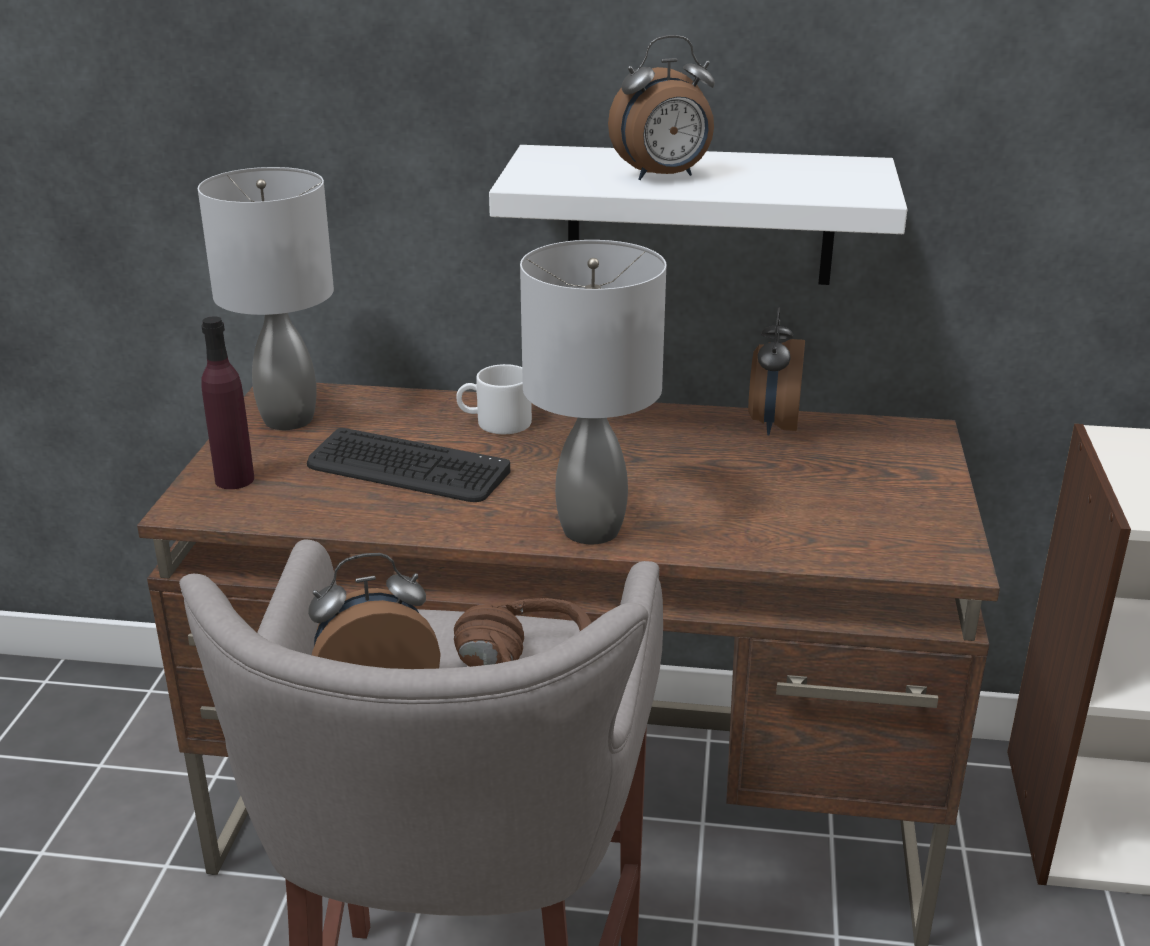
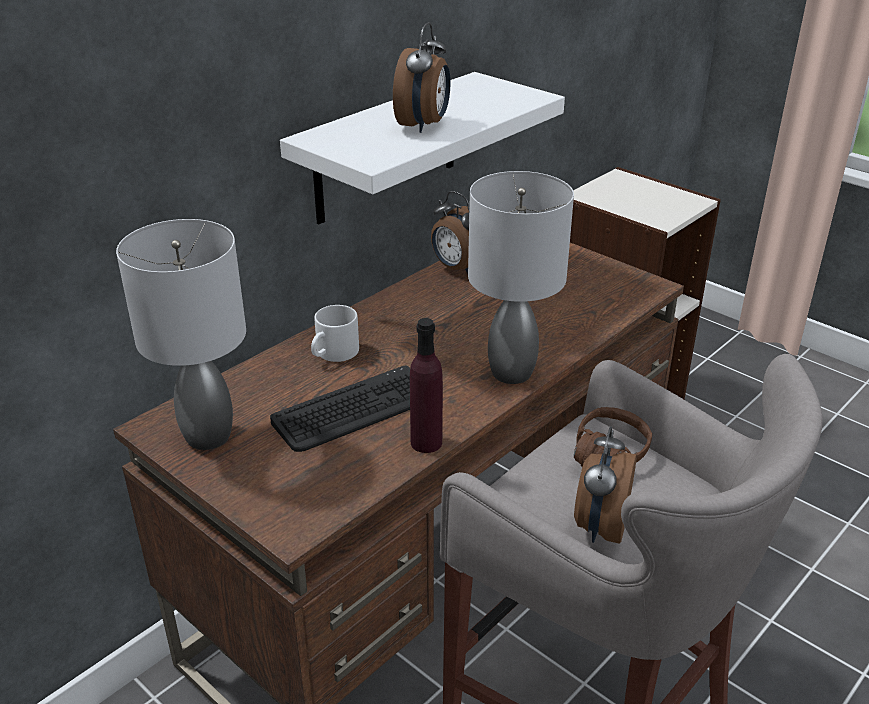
camera: 55 degrees left, 5 degrees up
(234, 479) = (275, 492): purple bottle -> purple bottle (426, 442)

